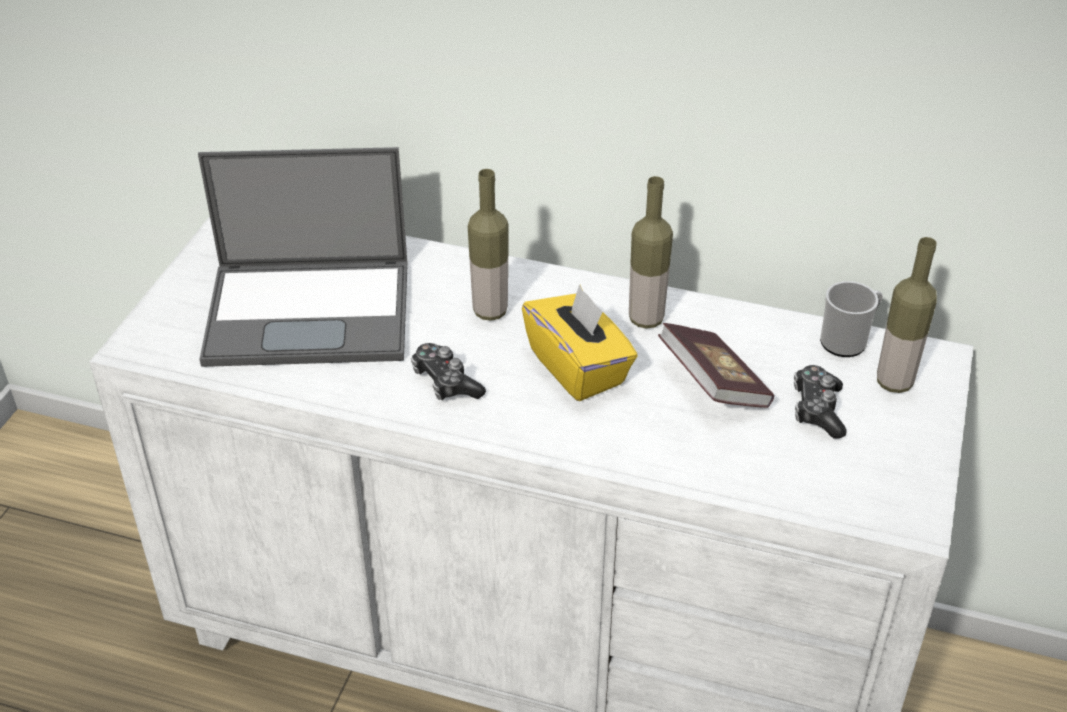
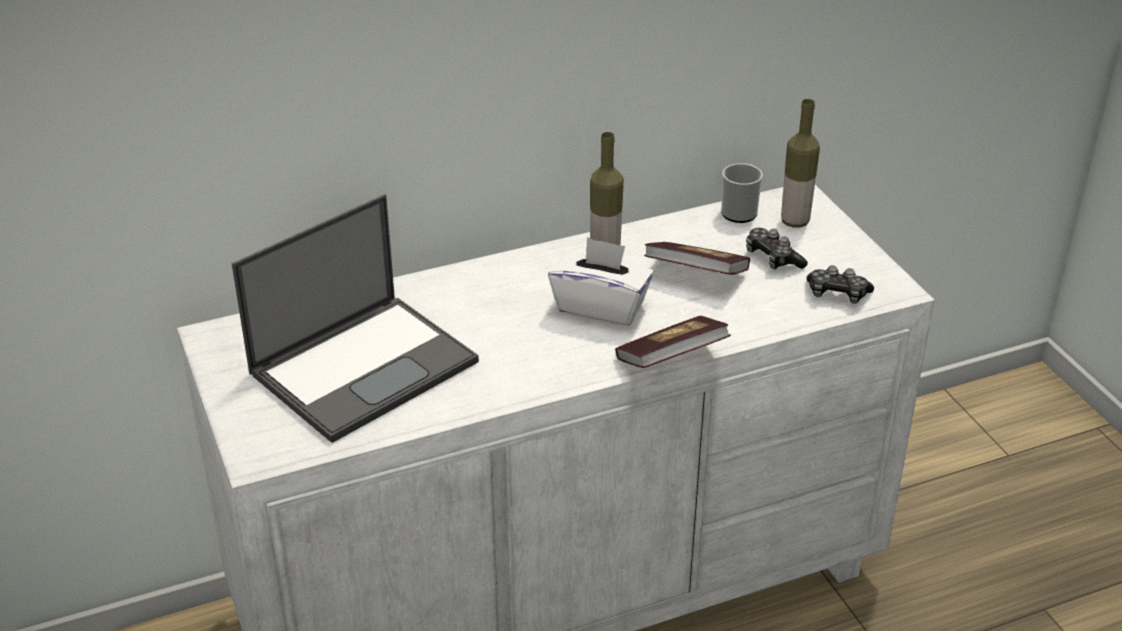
camera: 40 degrees left, 5 degrees down
(446, 382) = (525, 360): game controller -> game controller (837, 294)
(490, 311) = (495, 302): bottle -> none
(576, 459) = (671, 359): none -> book
(578, 367) = (601, 307): yellow tissue box -> white tissue box

